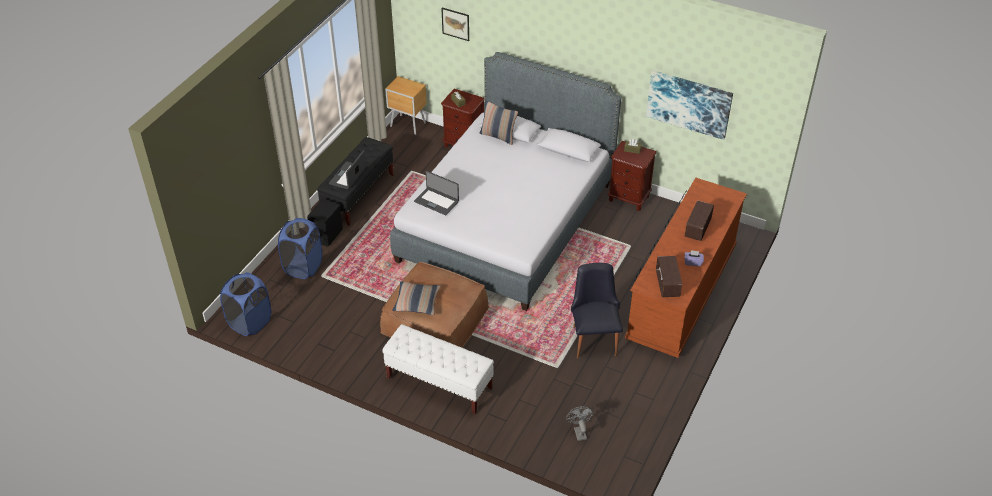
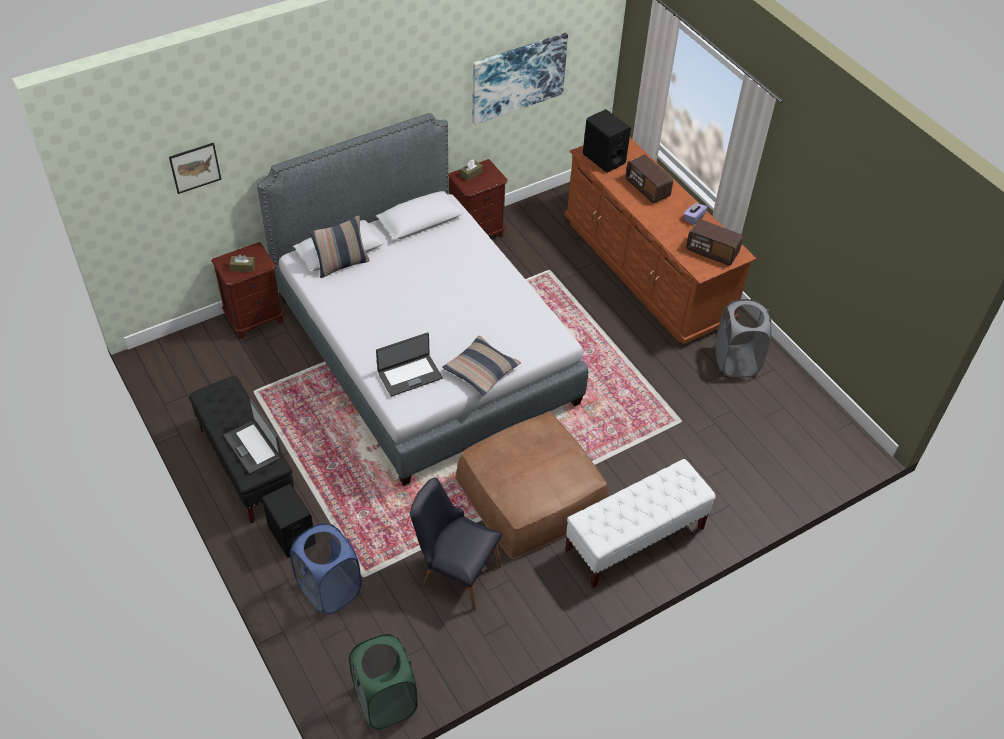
camera: 60 degrees left, 5 degrees up
(250, 322) = (385, 700): blue laundry basket -> green laundry basket
(408, 125) = (164, 352): brown nightstand -> none
(417, 302) = (534, 486): pillow -> pillow (481, 370)
(579, 431) = (781, 450): grey fan -> none
(594, 336) = (658, 368): black chair -> black chair (455, 571)
(640, 375) = (736, 361): none -> grey laundry basket
(705, 196) = (603, 158): none -> black speaker

